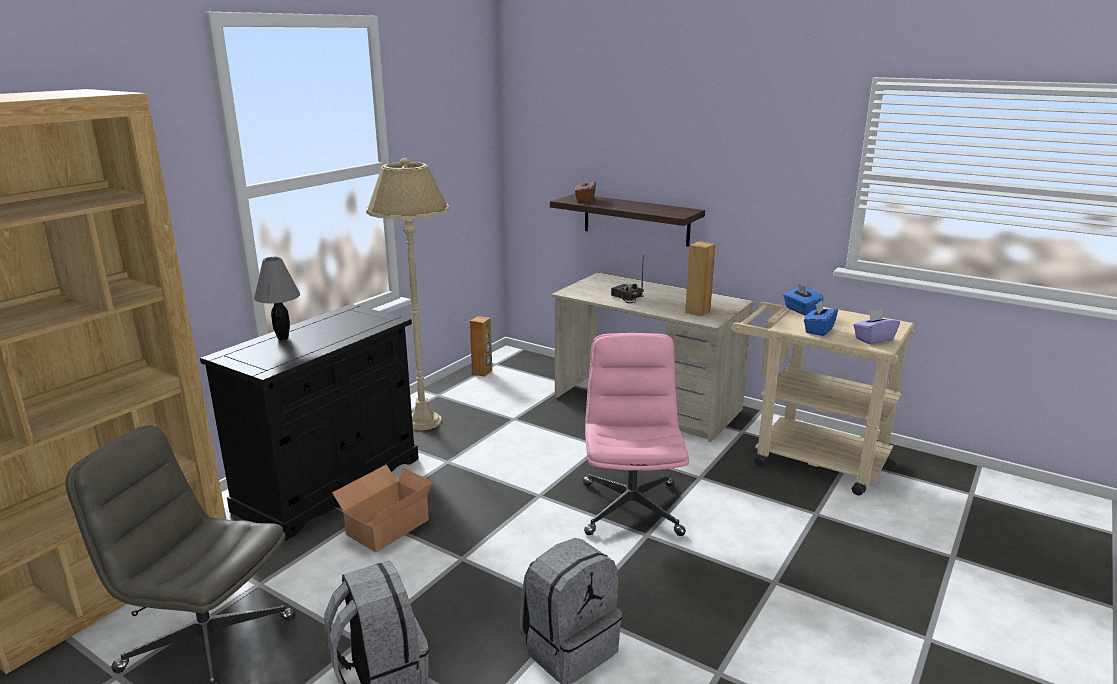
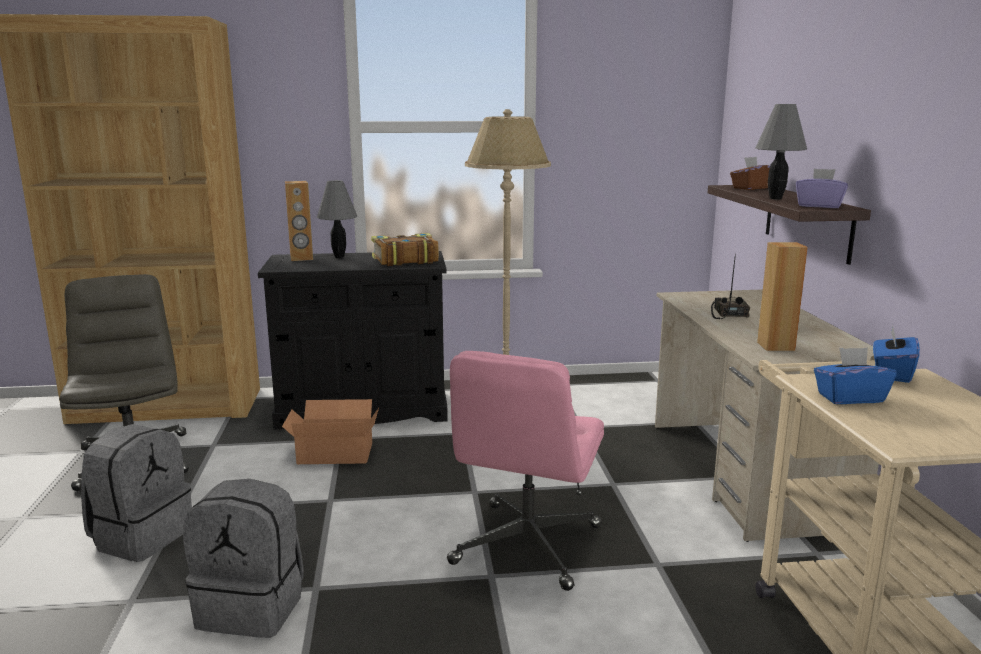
camera: 50 degrees right, 5 degrees down
(353, 322) = (404, 260): none -> book
(482, 372) = (631, 382): brown speaker -> brown speaker (301, 258)
(630, 507) = (527, 546): pink office chair -> pink office chair turned 150 degrees clockwise
(634, 208) = (776, 198): none -> grey table lamp
(873, 339) = (914, 435): purple tissue box -> purple tissue box (819, 206)

